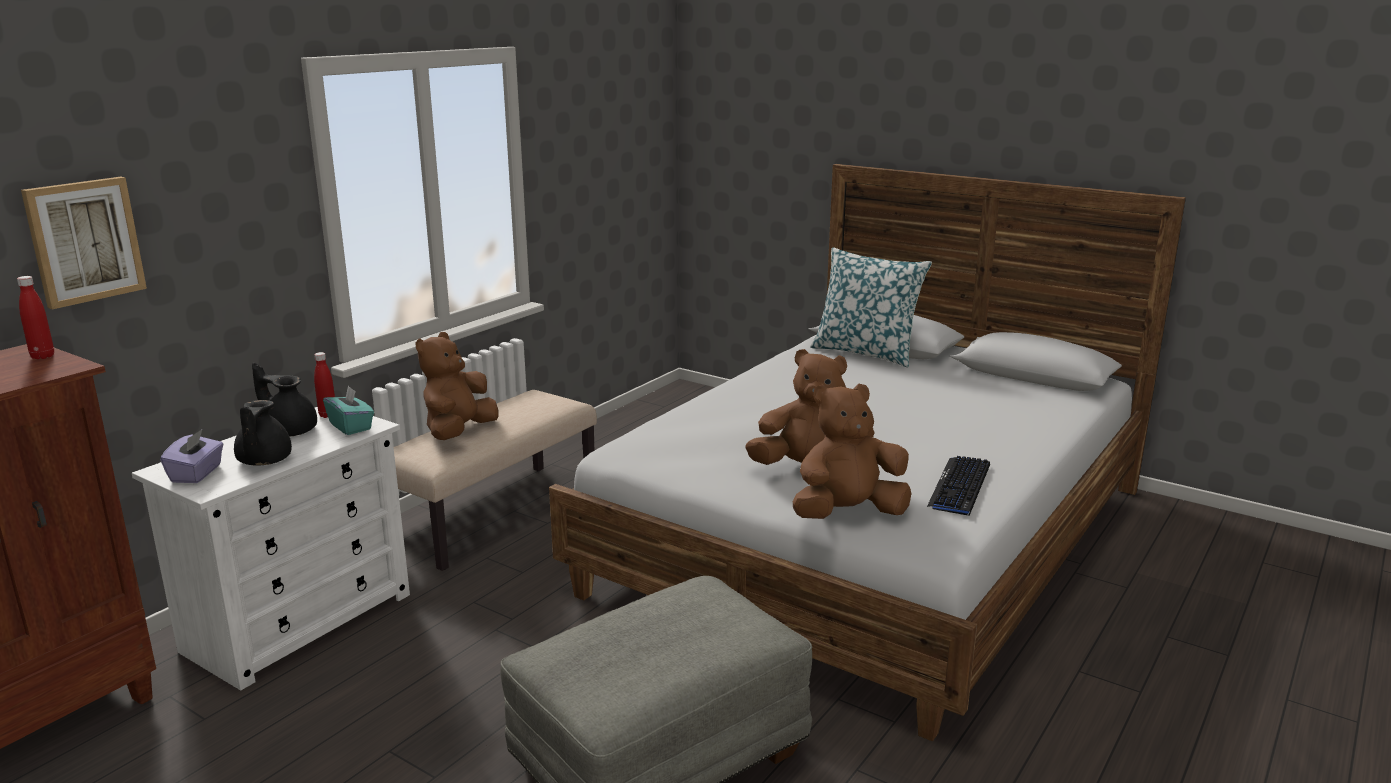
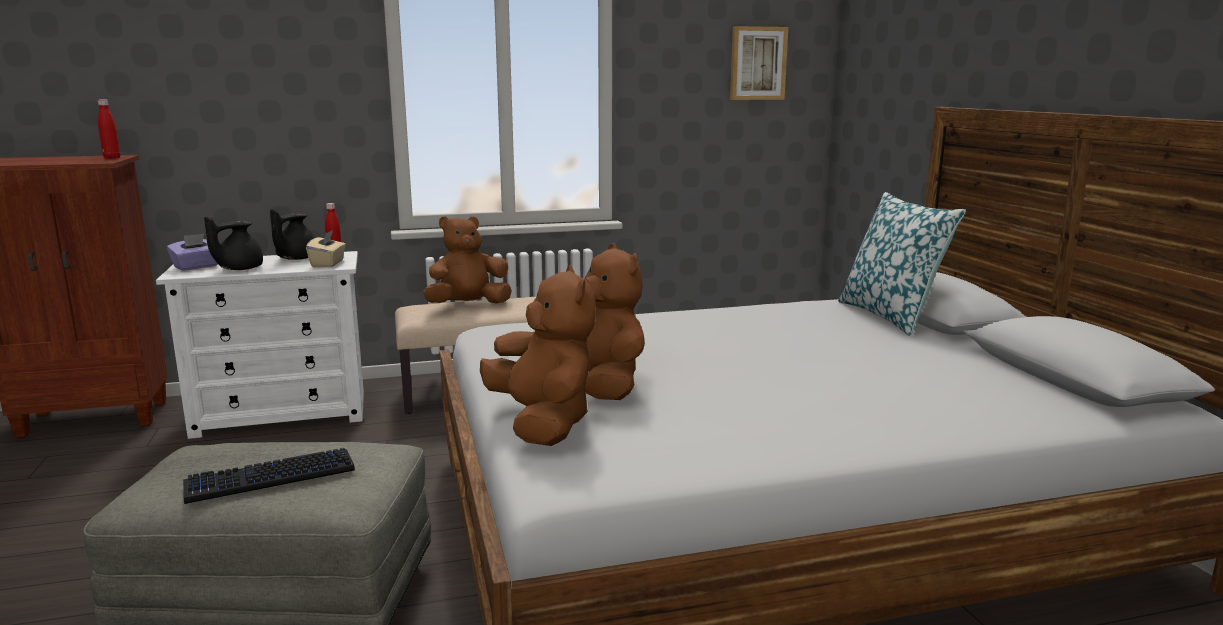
camera: 40 degrees right, 5 degrees down
(84, 241) = (185, 91): picture -> picture (757, 63)
(290, 430) = (295, 258): black teapot -> black teapot turned 135 degrees counterclockwise
(351, 426) = (328, 264): turquoise tissue box -> beige tissue box
(848, 514) = (543, 423): brown plush toy -> brown plush toy turned 45 degrees clockwise
(959, 486) = (711, 440): keyboard -> keyboard (270, 476)

